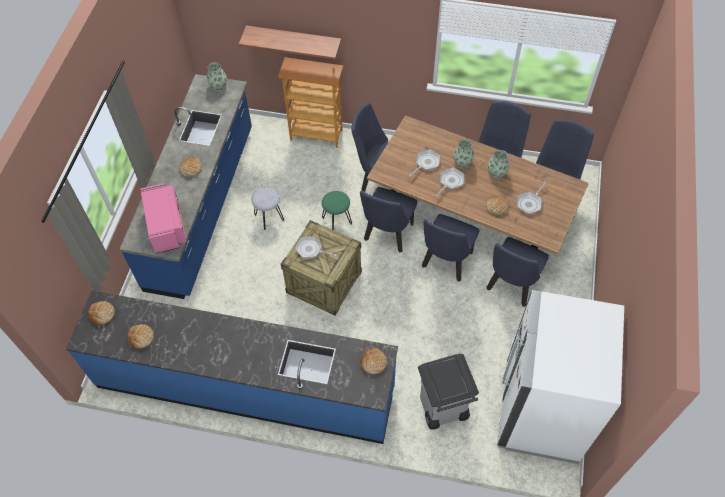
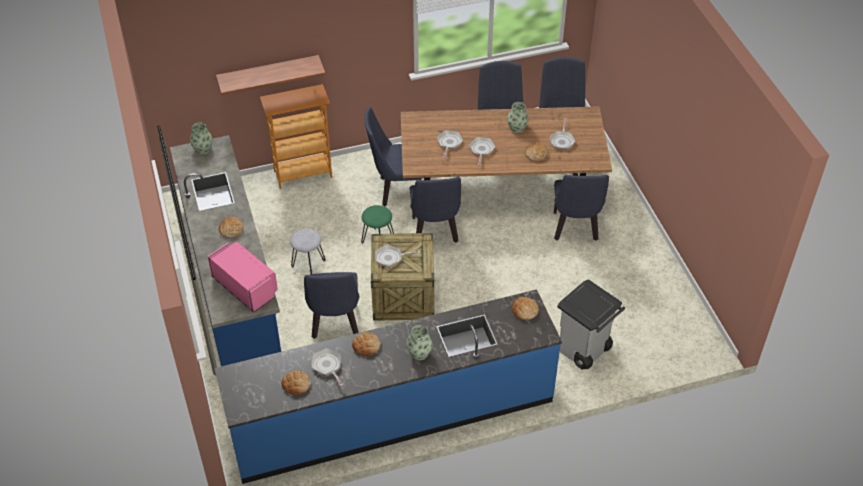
camera: 30 degrees left, 10 degrees down
(102, 314) = (241, 382): bread -> bread (366, 345)
(175, 333) = (327, 366): none -> frying pan
(446, 263) = (505, 234): blue chair -> blue chair (335, 325)
(462, 162) = (481, 131): vase -> vase (419, 353)
(540, 412) = (666, 316): white fridge -> none

